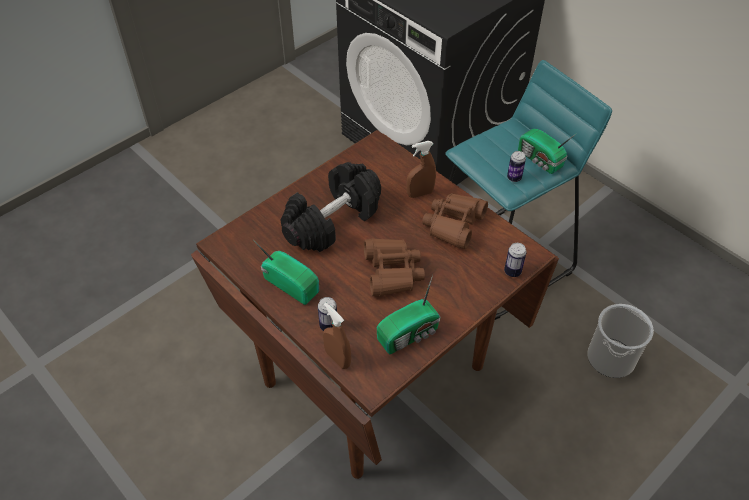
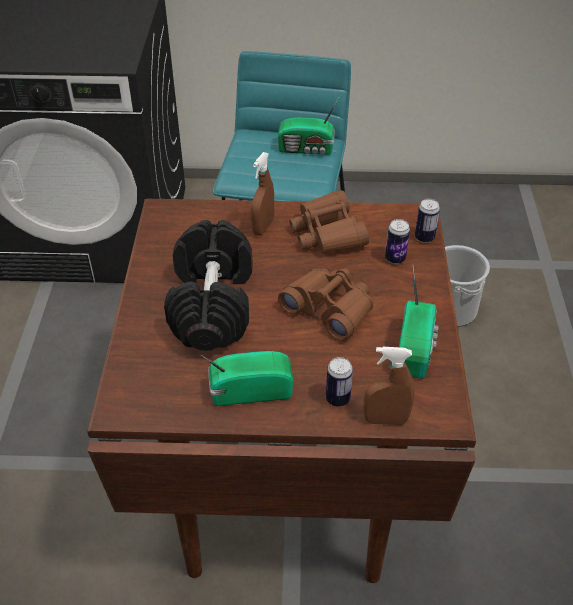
camera: 45 degrees left, 5 degrees down
(514, 178) = (304, 175): can -> can (395, 258)

